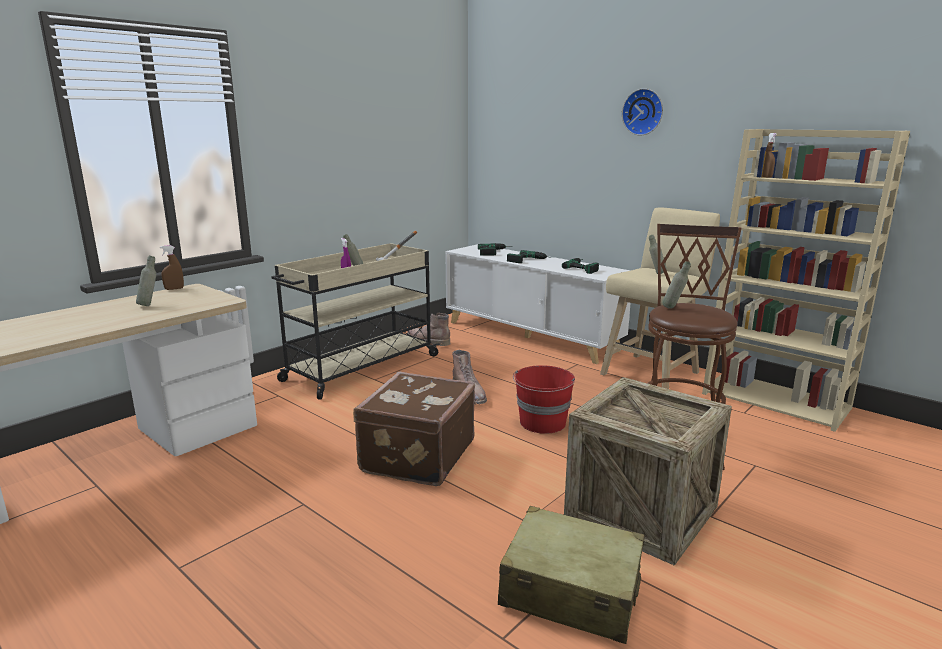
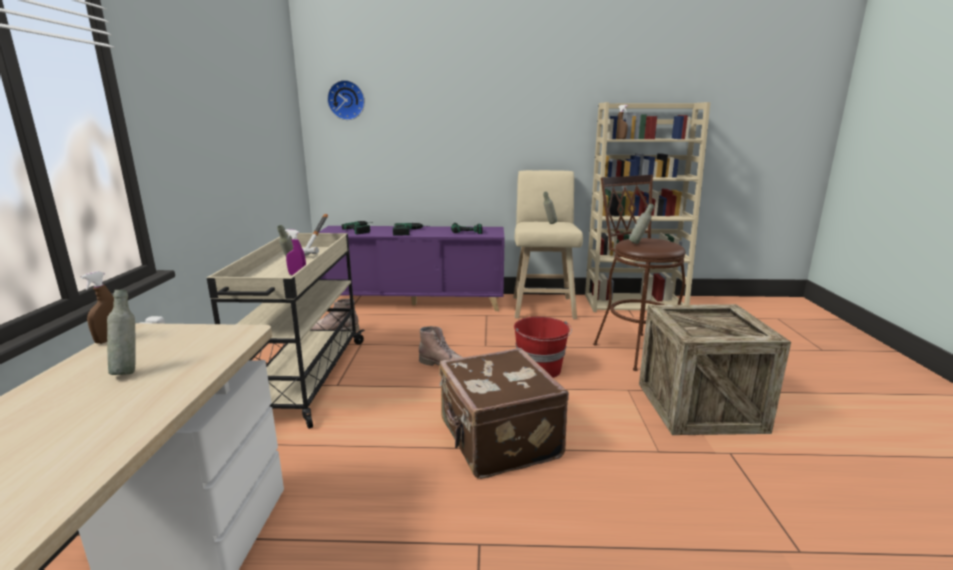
camera: 40 degrees left, 0 degrees up
(531, 336) = (415, 302): white cabinet -> purple cabinet
(570, 590) = (764, 486): beige suitcase -> none
(643, 112) = (499, 90): wall clock -> wall clock (346, 100)

